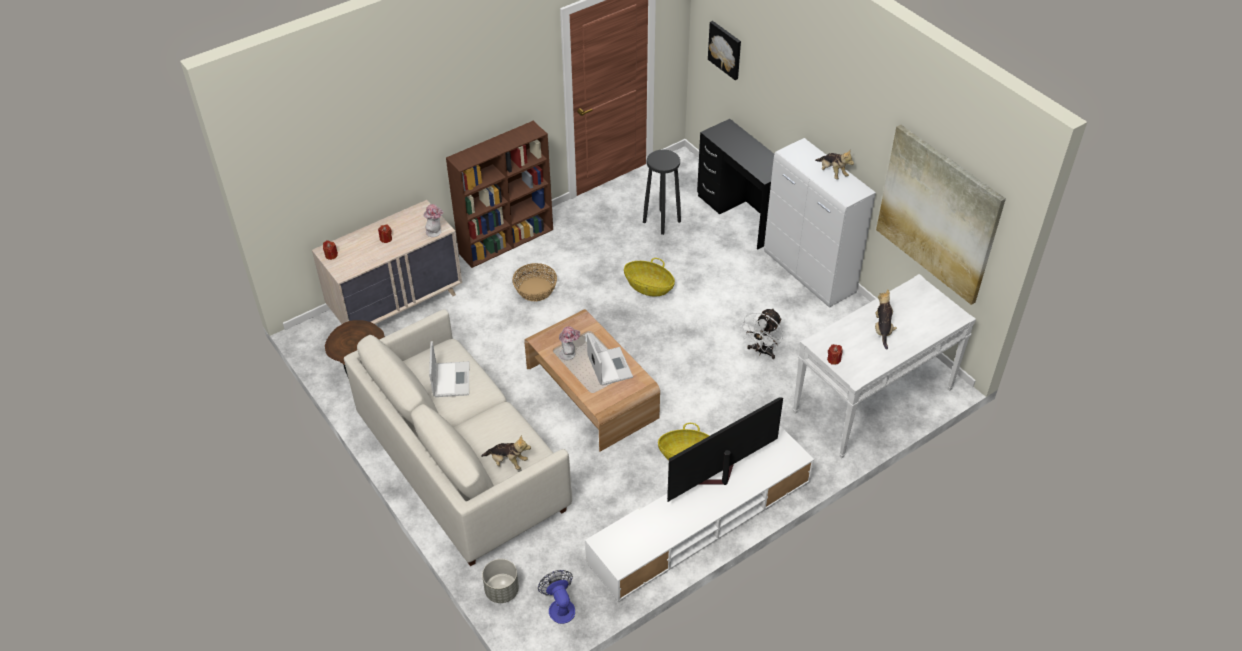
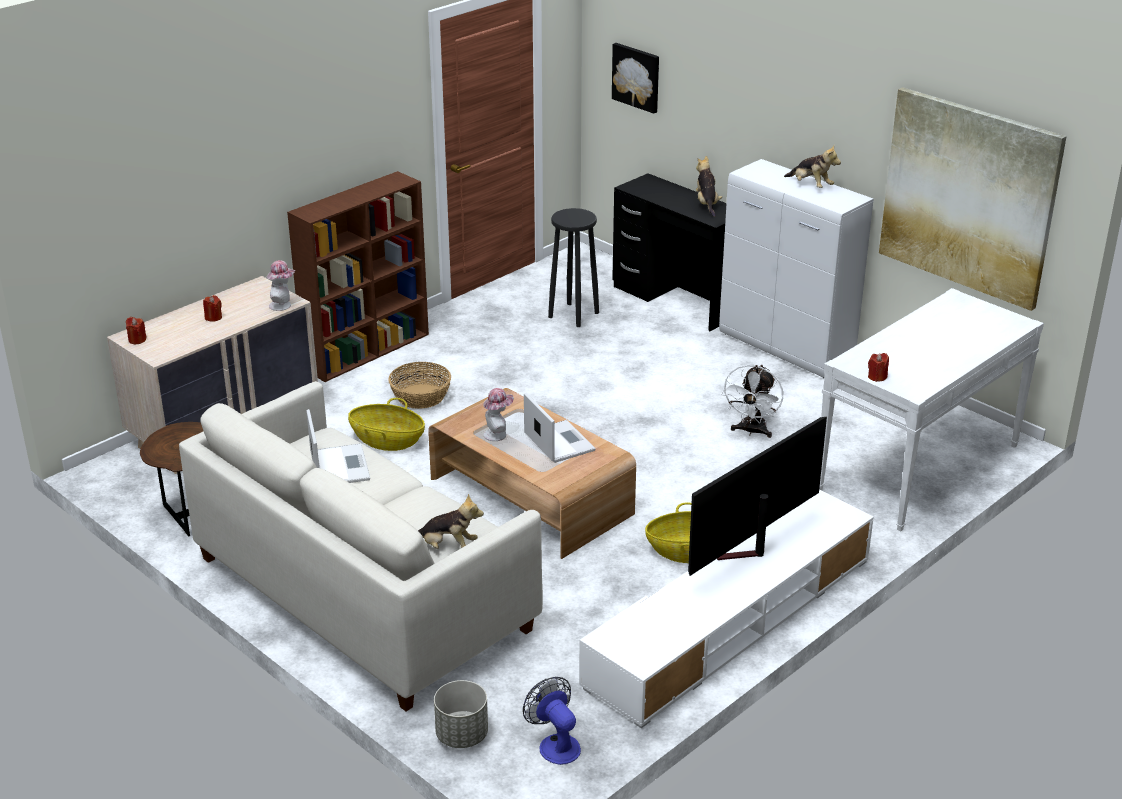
camera: 10 degrees left, 15 degrees down
(648, 287) = (576, 380): basket -> basket (387, 440)
(882, 330) = (928, 343): plush toy -> plush toy (706, 204)

